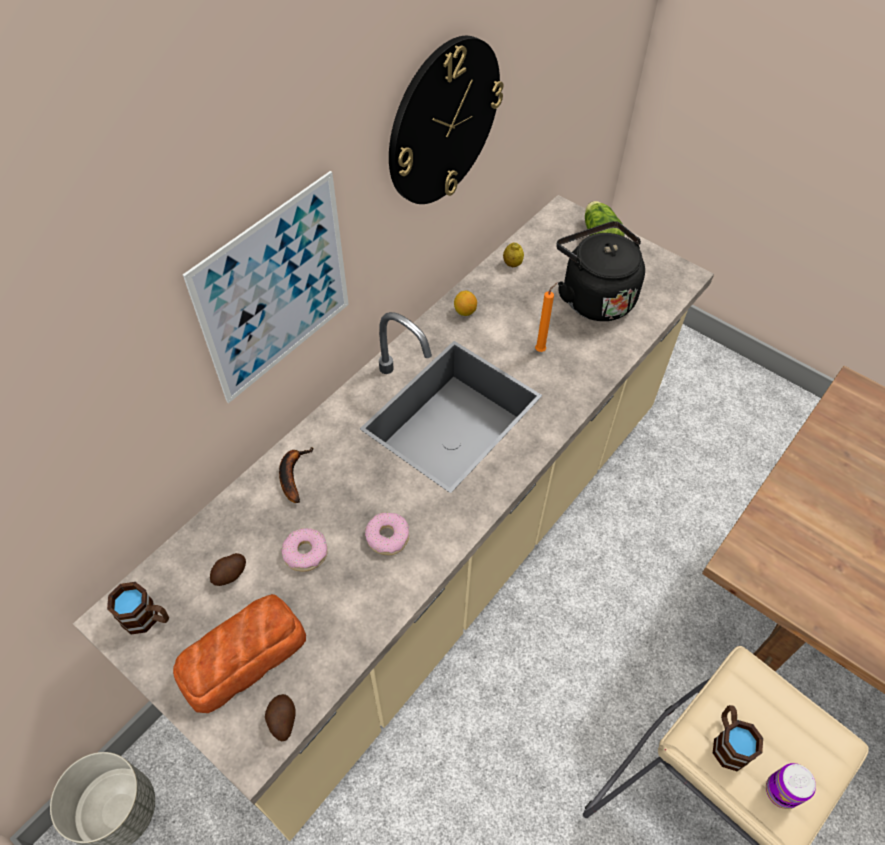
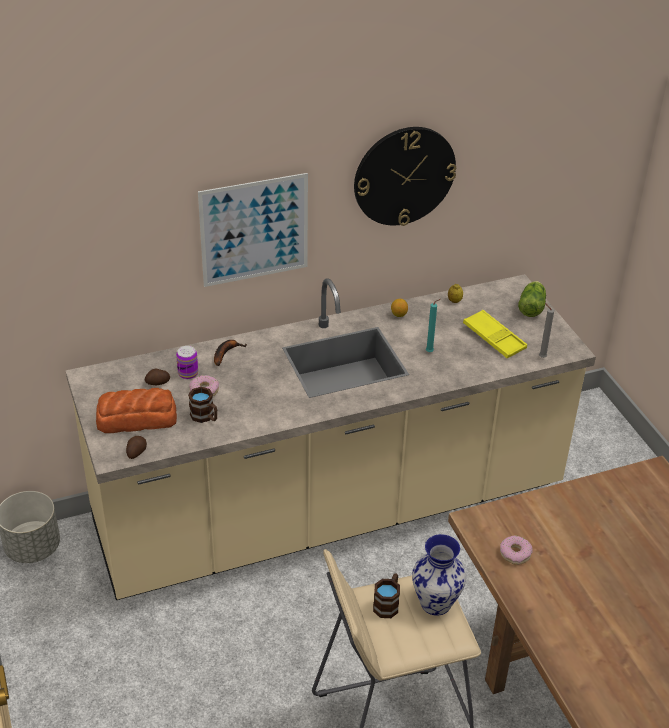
camera: 30 degrees right, 15 degrees down
(147, 618) = (102, 383): brown mug -> brown mug (205, 417)
(388, 537) = (255, 402): donut -> donut (515, 553)
(541, 349) = (430, 352): orange candle -> turquoise candle
(594, 297) = (494, 338): black kettle -> yellow tray
(662, 300) = (541, 357): none -> grey candle
(777, 705) = (436, 603): none -> vase
(781, 791) = (399, 639): can -> can (188, 373)

